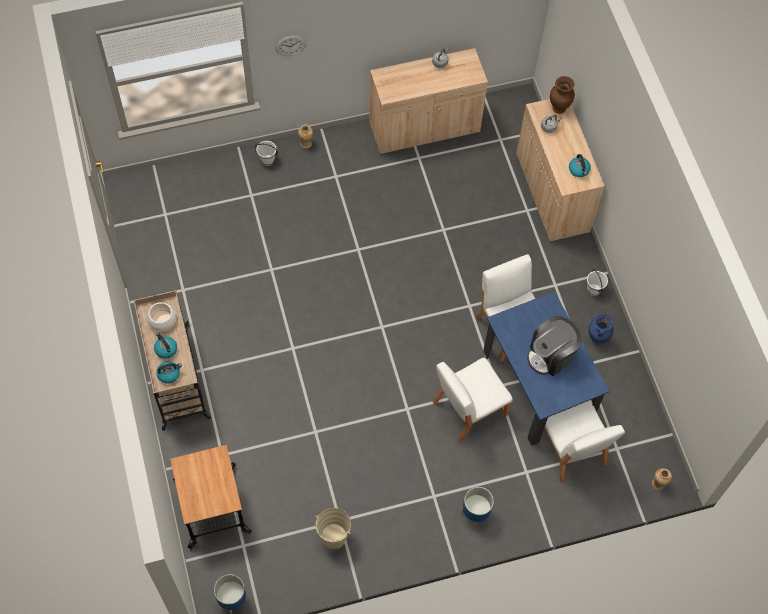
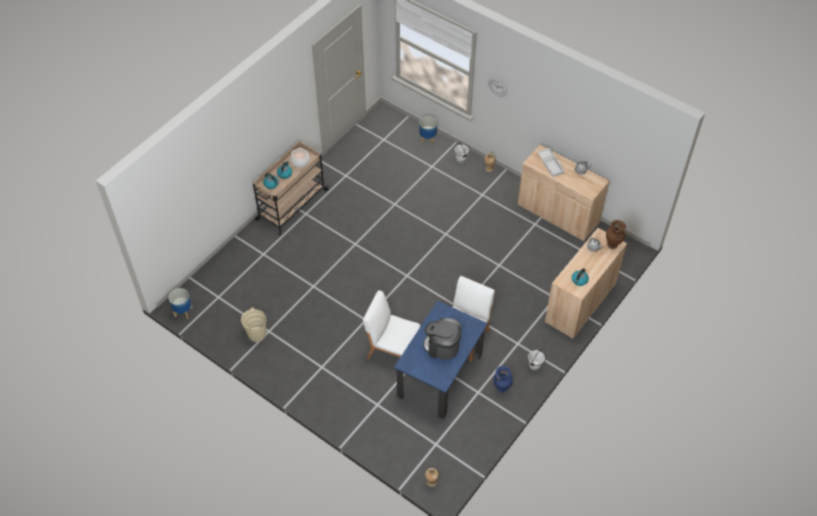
camera: 55 degrees right, 10 degrees down
(211, 506) = (229, 269): cart -> none
(406, 81) = (551, 164): none -> white tray
(475, 513) = (328, 394): planter -> planter (427, 139)
(571, 449) = (413, 419): white chair -> none

